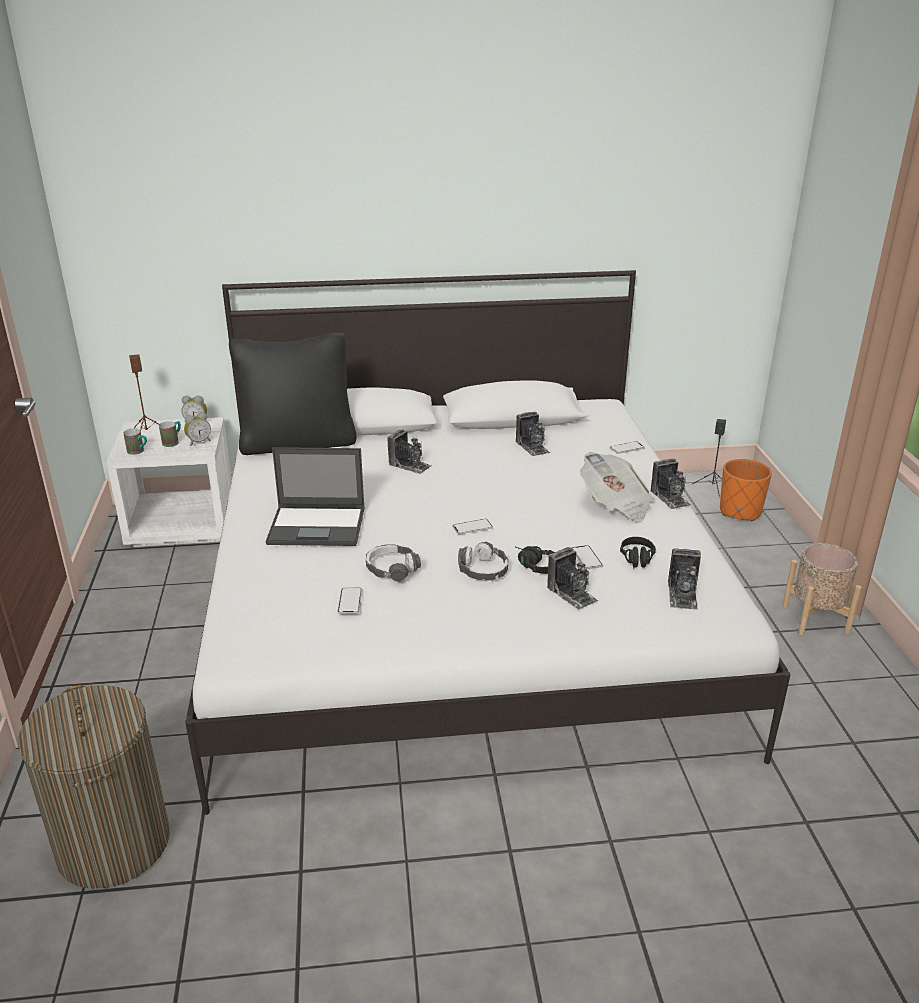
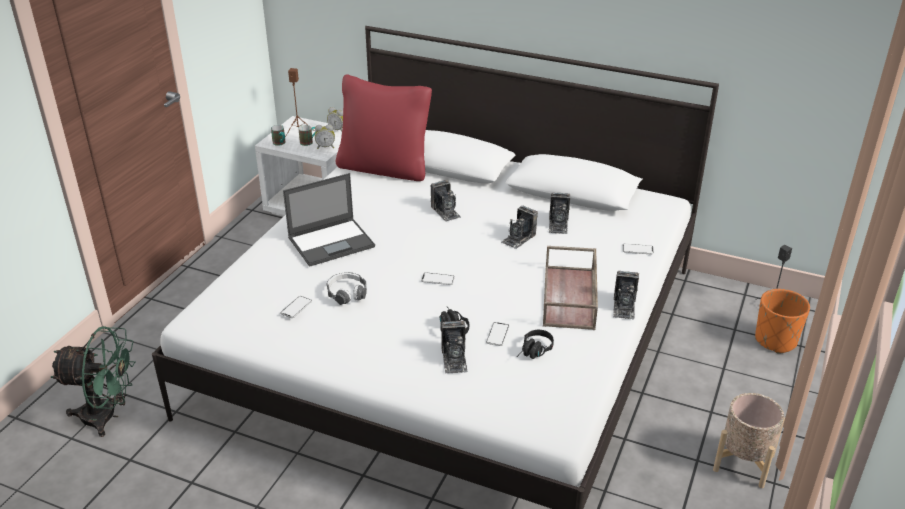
camera: 30 degrees right, 5 degrees up
(113, 844) = (107, 416): laundry basket -> green fan
(298, 442) = (384, 168): black pillow -> red pillow
(318, 526) = (332, 242): laptop -> laptop turned 60 degrees counterclockwise
(483, 570) = (411, 316): headphones -> none
(616, 505) = (570, 298): newspaper -> brown tray
(682, 594) = (539, 392): camera -> camera (518, 238)

